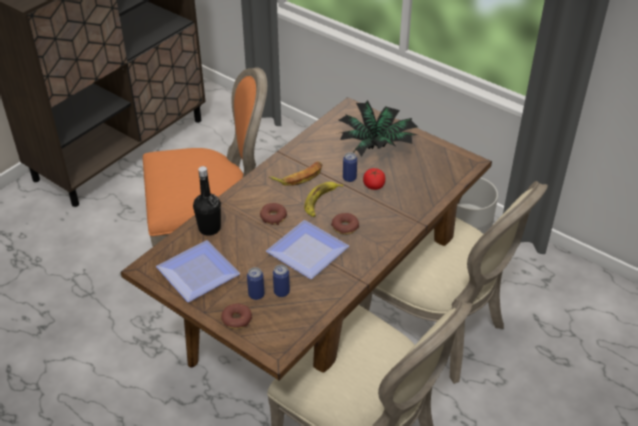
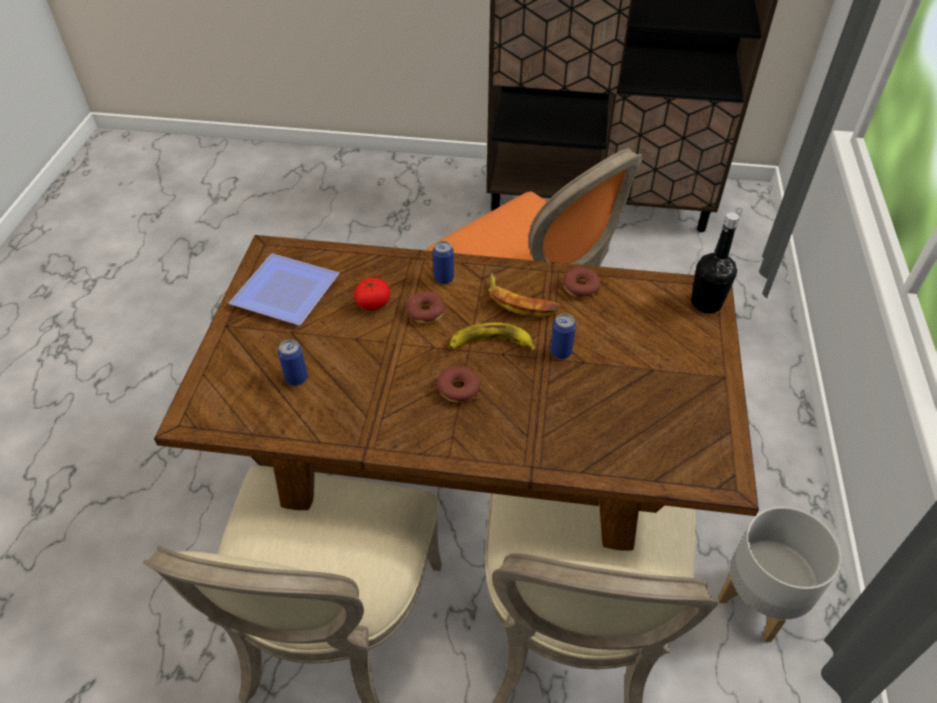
camera: 60 degrees right, 5 degrees up
(209, 228) = (366, 268): black bottle -> black bottle (706, 303)
(236, 320) = (227, 358): donut -> donut (580, 287)
(256, 295) = (278, 357): can -> can (443, 278)
(304, 252) = (382, 369): plate -> none
(373, 185) = (568, 384): tomato -> tomato (373, 303)
(376, 147) = (653, 352): potted plant -> none

